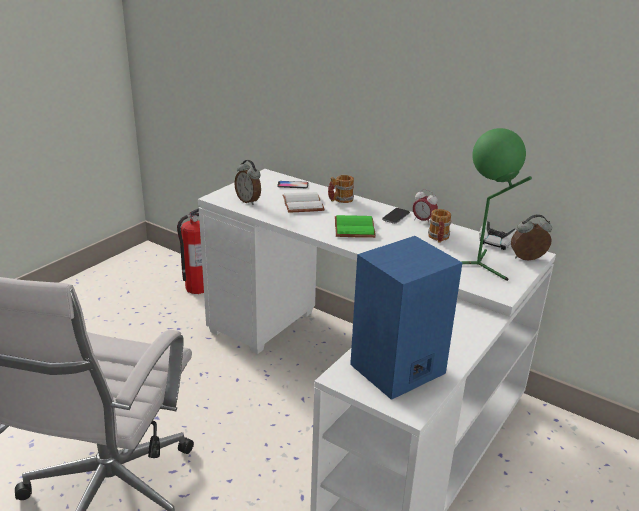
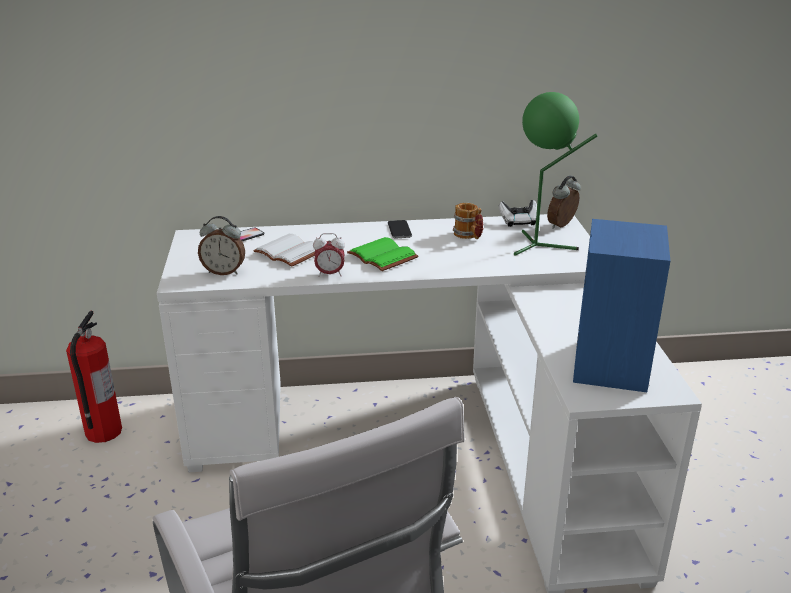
camera: 40 degrees left, 0 degrees up
(340, 200) = (320, 234): mug -> none
(423, 221) = (430, 225): alarm clock -> alarm clock (330, 274)

